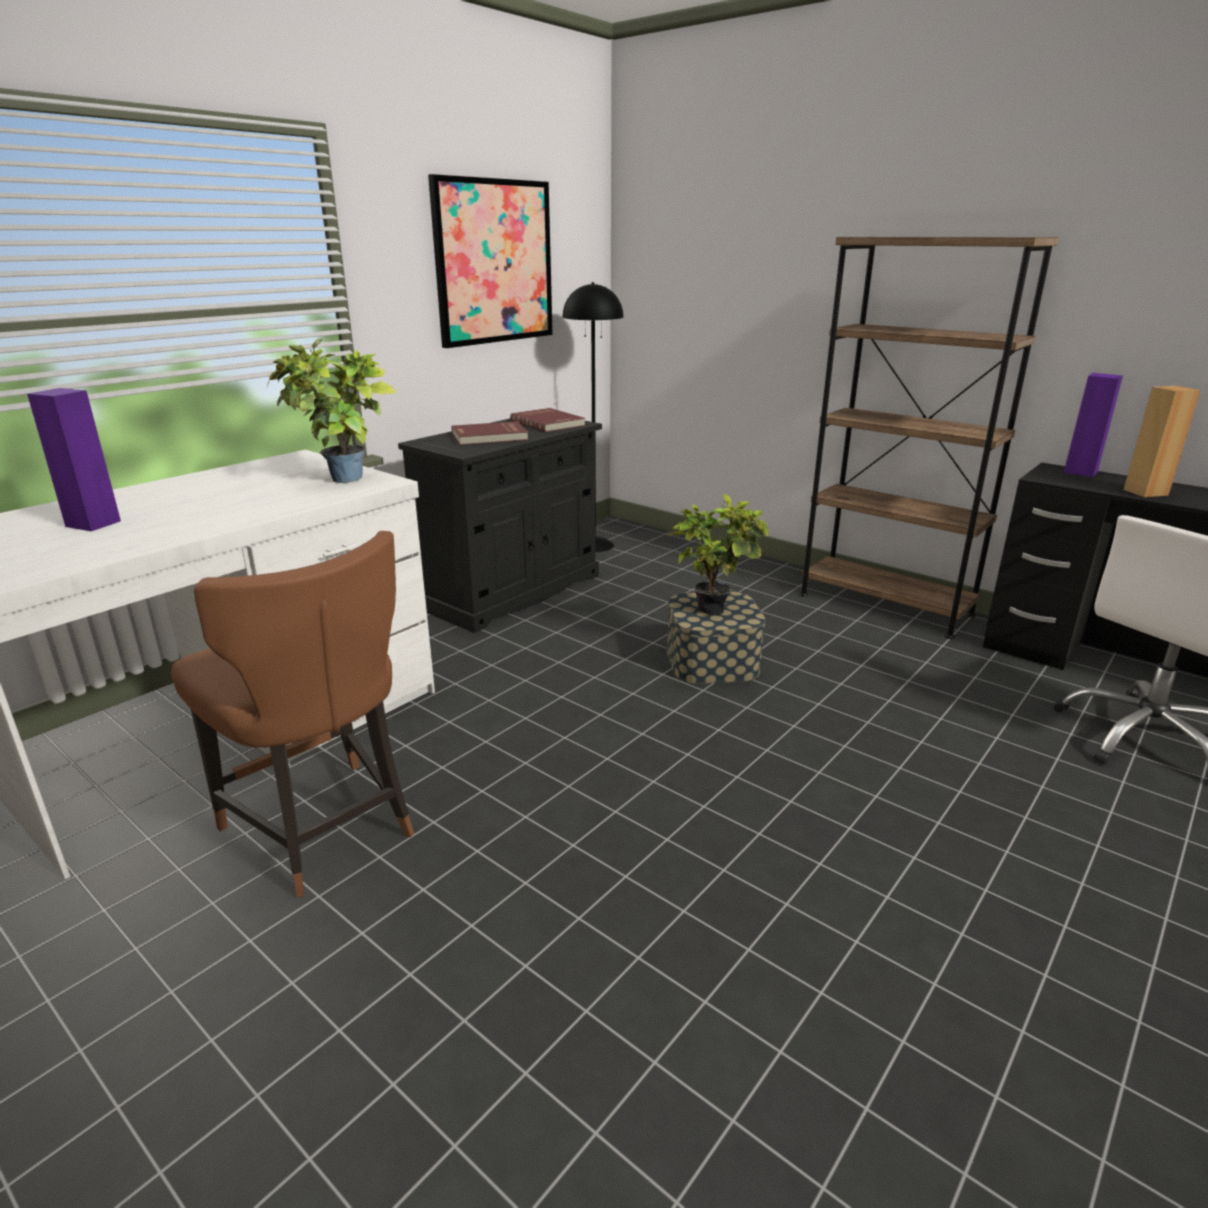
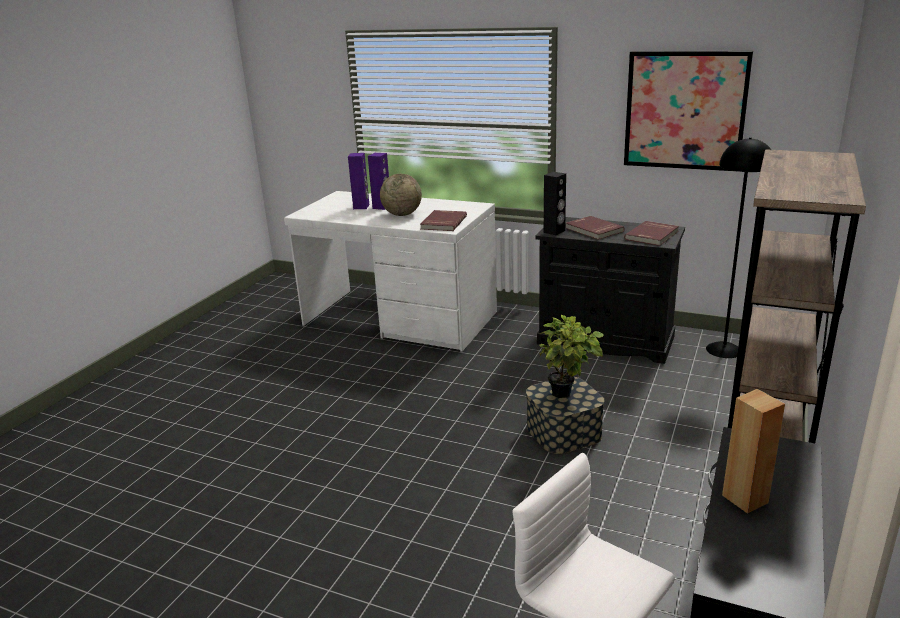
camera: 75 degrees right, 0 degrees up
(230, 500) = (402, 214): none -> globe
(323, 830) = (342, 360): brown chair -> none
(341, 481) = (443, 222): potted plant -> red book
(465, 450) = (554, 231): none -> black speaker
(1080, 472) = (799, 465): purple speaker -> purple speaker (382, 207)

